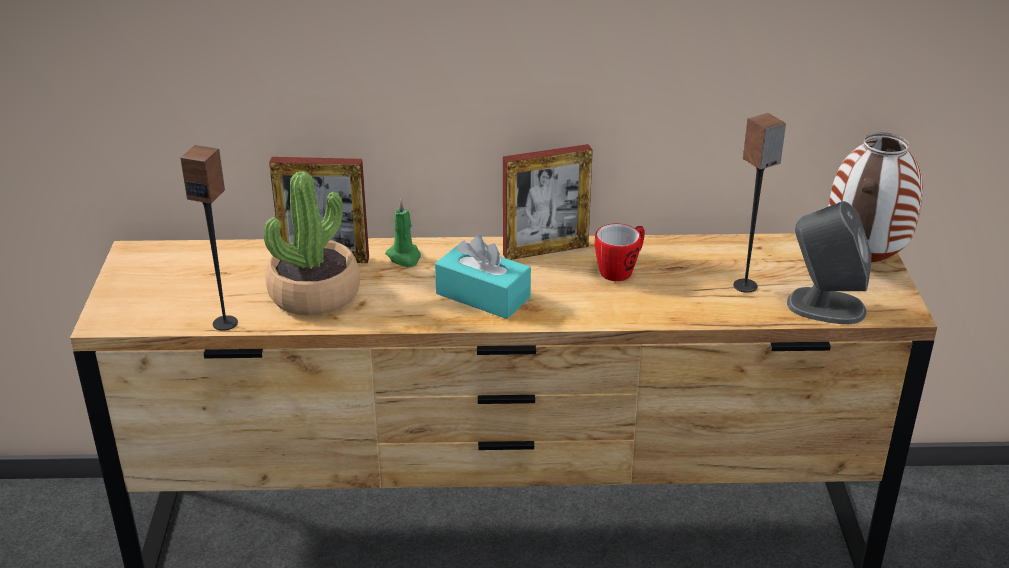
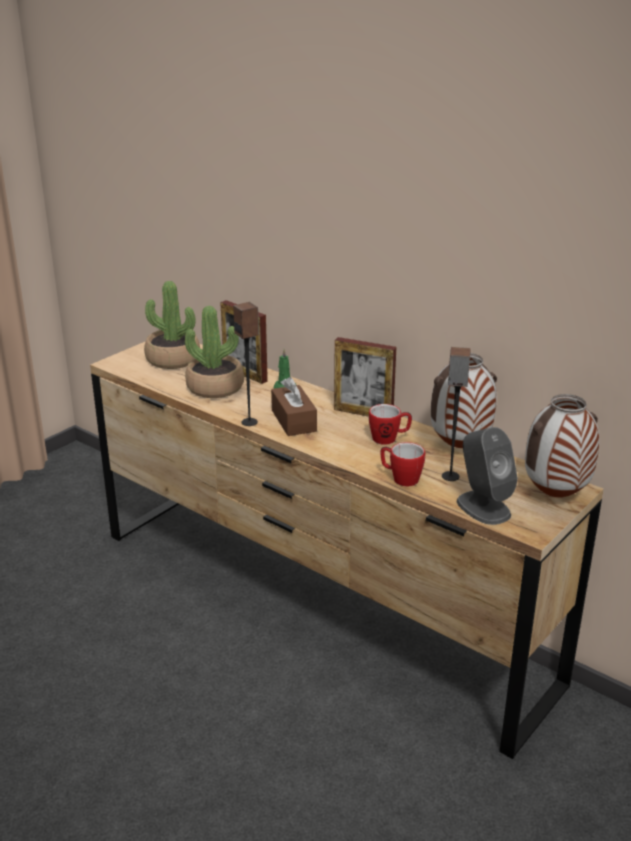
camera: 40 degrees right, 5 degrees down
(190, 278) = (173, 359): none -> potted plant
(225, 323) = (158, 384): speaker -> speaker (250, 422)
(483, 296) = (293, 421): turquoise tissue box -> brown tissue box
(703, 246) = (460, 447): none -> vase
(704, 313) = (400, 478): none -> mug

